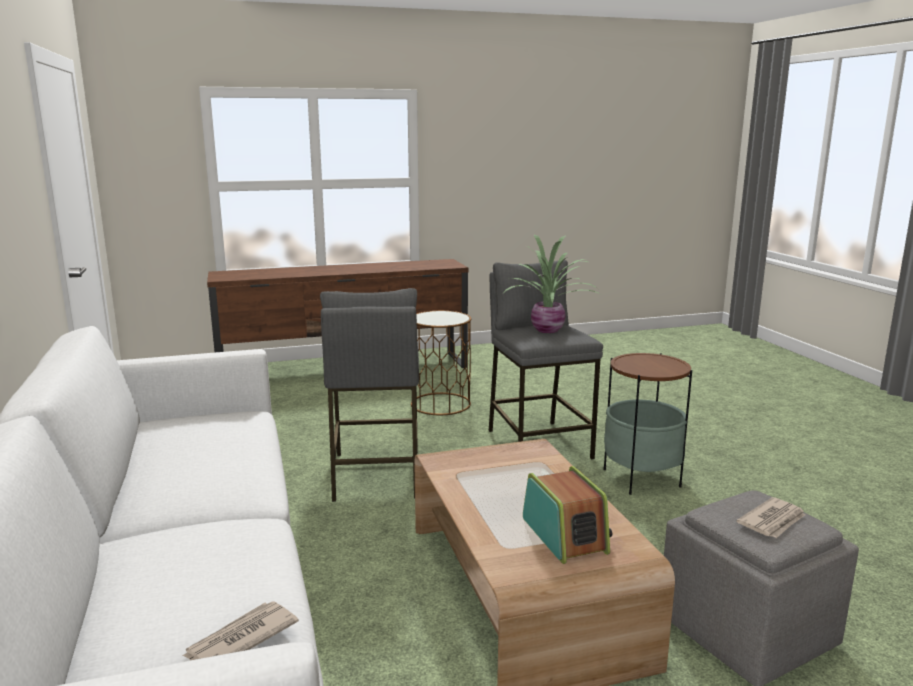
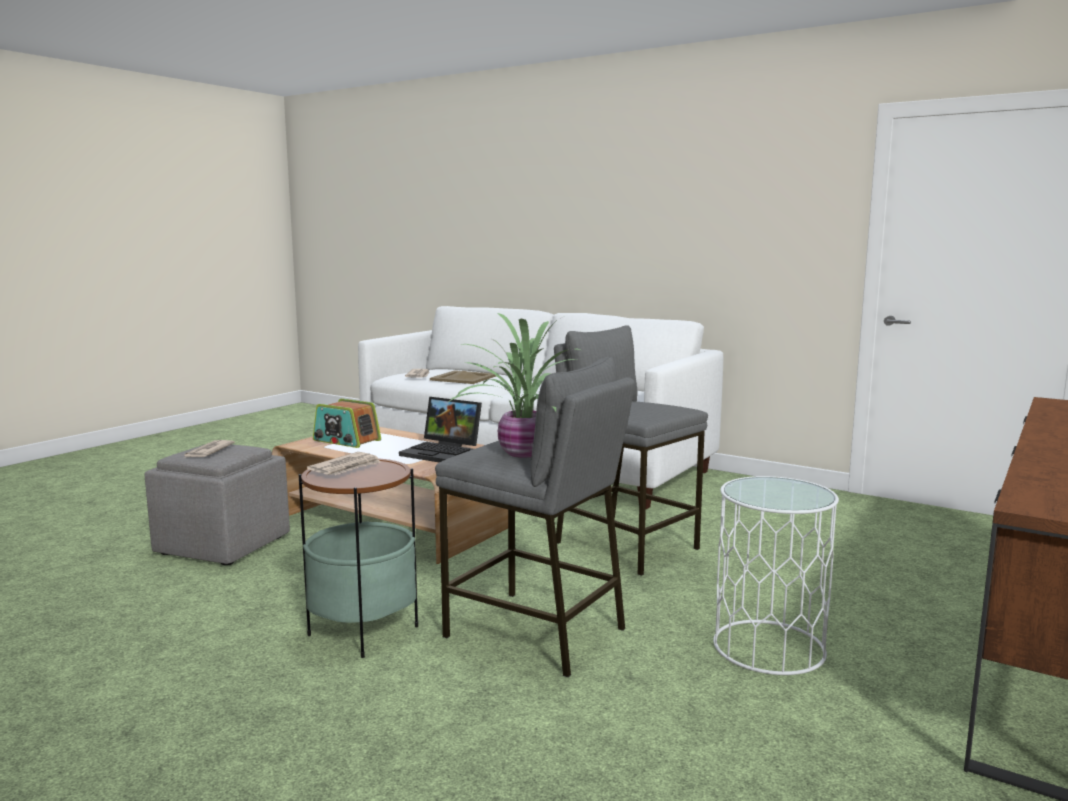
camera: 140 degrees right, 5 degrees down
(204, 576) = (464, 378): none -> beige tray
(441, 404) = (769, 647): brown side table -> white side table
(485, 467) = (443, 453): none -> laptop
(655, 367) = (346, 467): none -> newspaper

